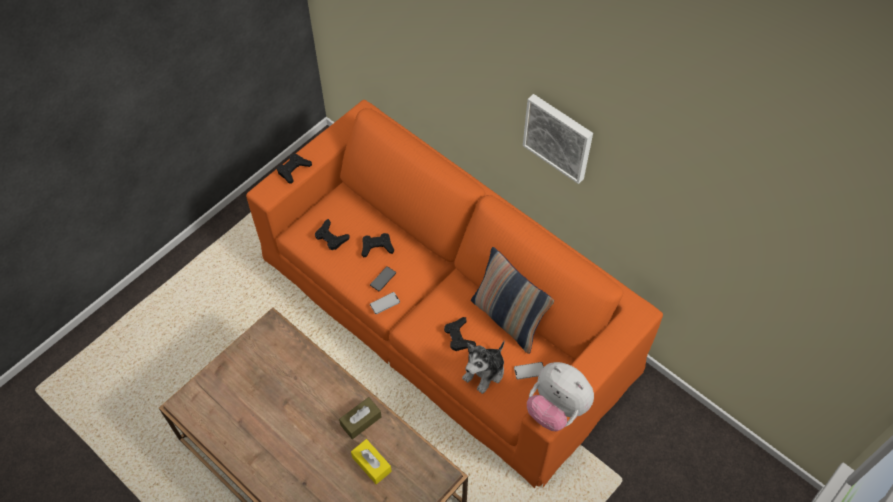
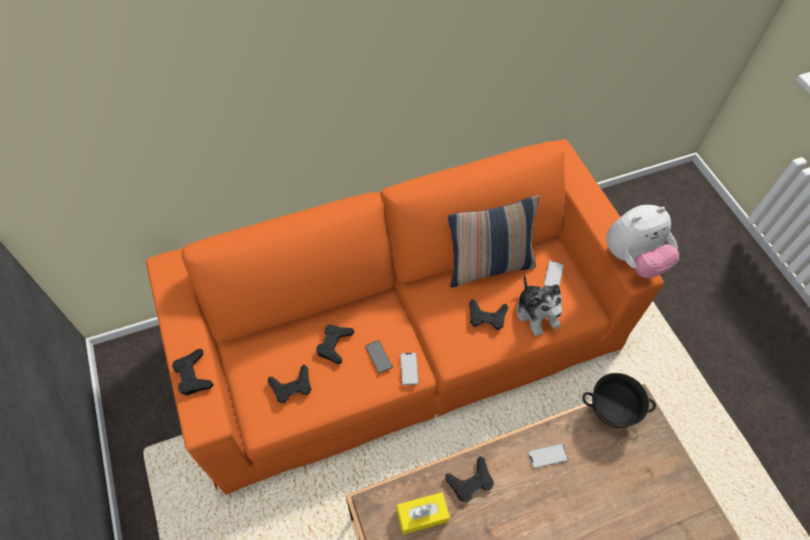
camera: 65 degrees left, 0 degrees up
(316, 377) = (470, 481): none -> black game controller
(361, 421) = (547, 456): brown tissue box -> phone
(371, 464) = (604, 467): yellow tissue box -> yellow tissue box (422, 515)
(422, 455) = (611, 411): none -> black bowl
(559, 137) = (423, 58): picture -> none

